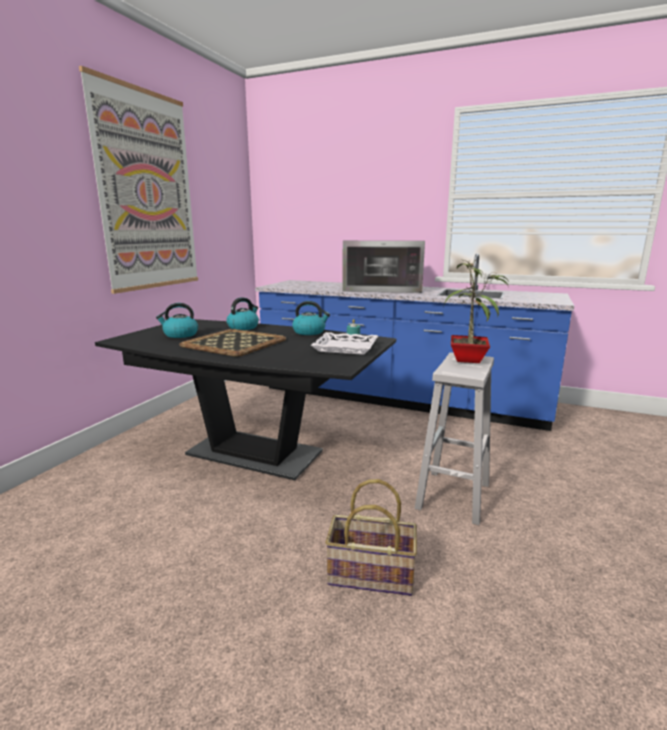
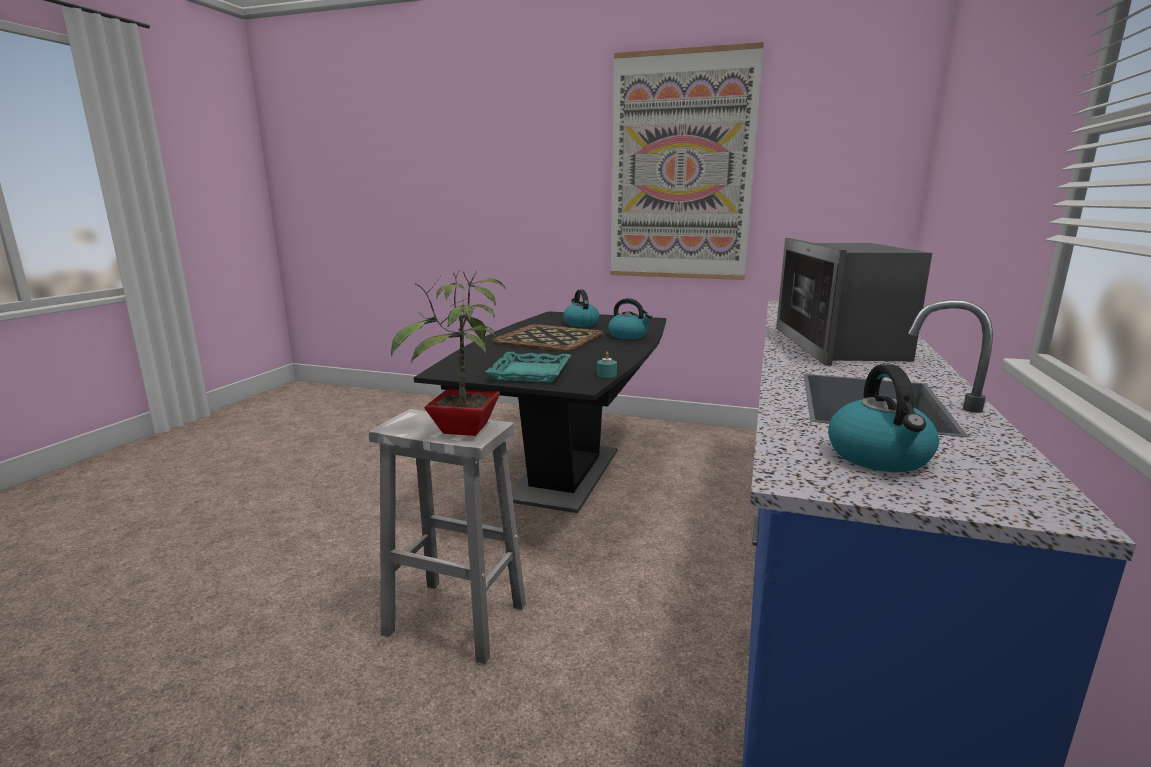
camera: 85 degrees right, 0 degrees up
(309, 332) = (614, 357): kettle -> kettle (880, 457)
(345, 348) = (529, 372): white tray -> turquoise tray
(370, 575) = (331, 551): basket -> none

